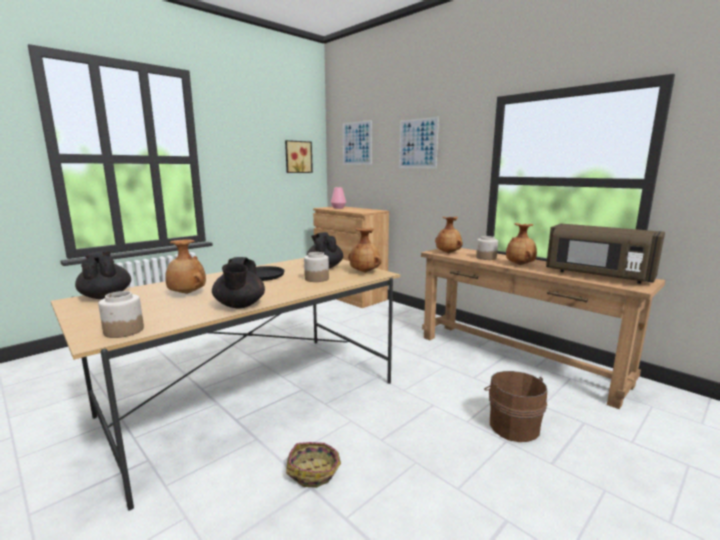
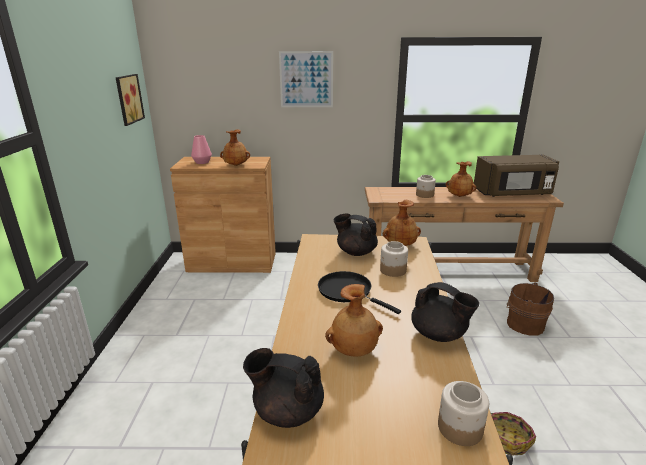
camera: 45 degrees left, 10 degrees up
(357, 143) = (207, 75): picture -> none
(448, 253) = (389, 197): brown vase -> brown vase (236, 165)

